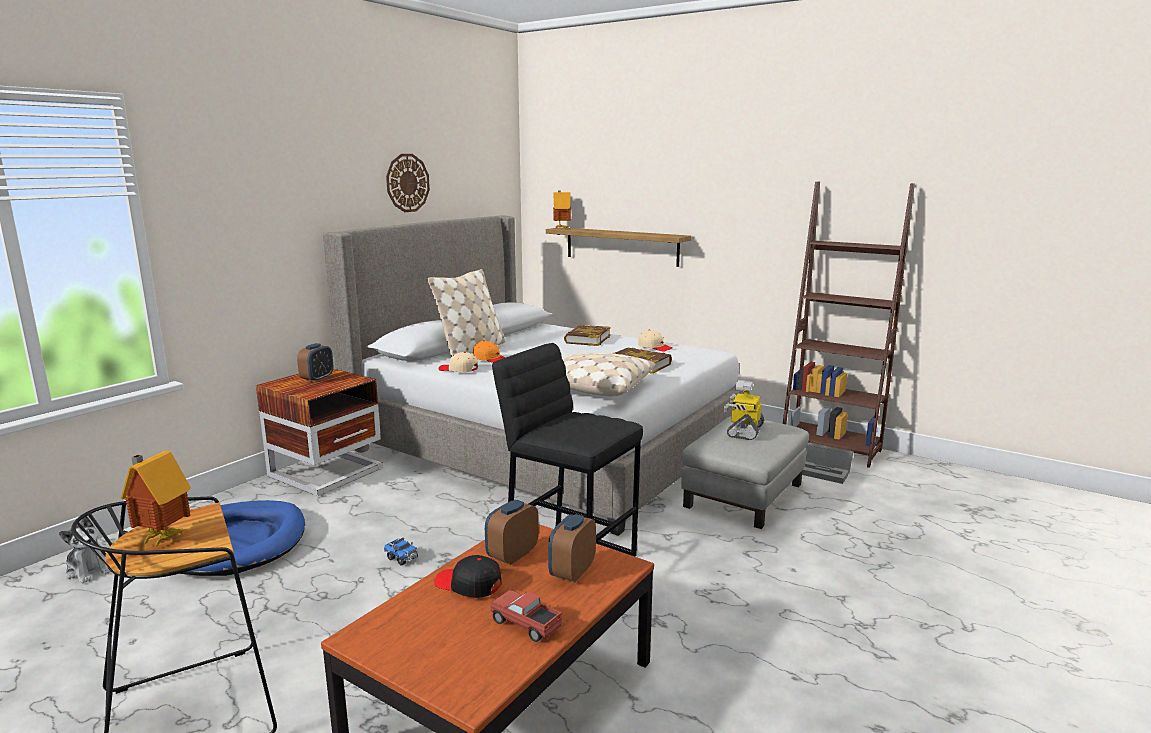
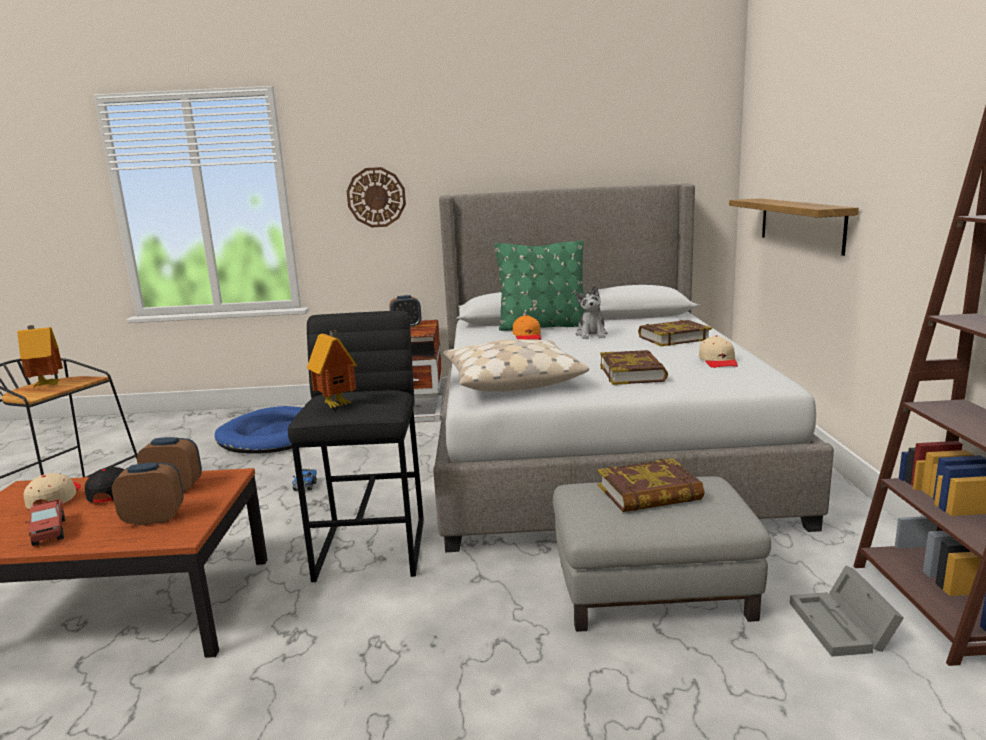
camera: 55 degrees right, 0 degrees up
(89, 570) = (212, 422): plush toy -> plush toy (591, 334)
(407, 183) = (552, 147): wall clock -> wall clock (376, 197)
(458, 369) = (479, 339): beige cap -> beige cap (54, 498)
(471, 350) = (543, 326): beige pillow -> green pillow
(526, 625) = (49, 532): toy truck -> toy truck turned 150 degrees clockwise
(561, 228) = (750, 199): toy house -> toy house (338, 405)
(744, 431) = (649, 493): toy robot -> book

